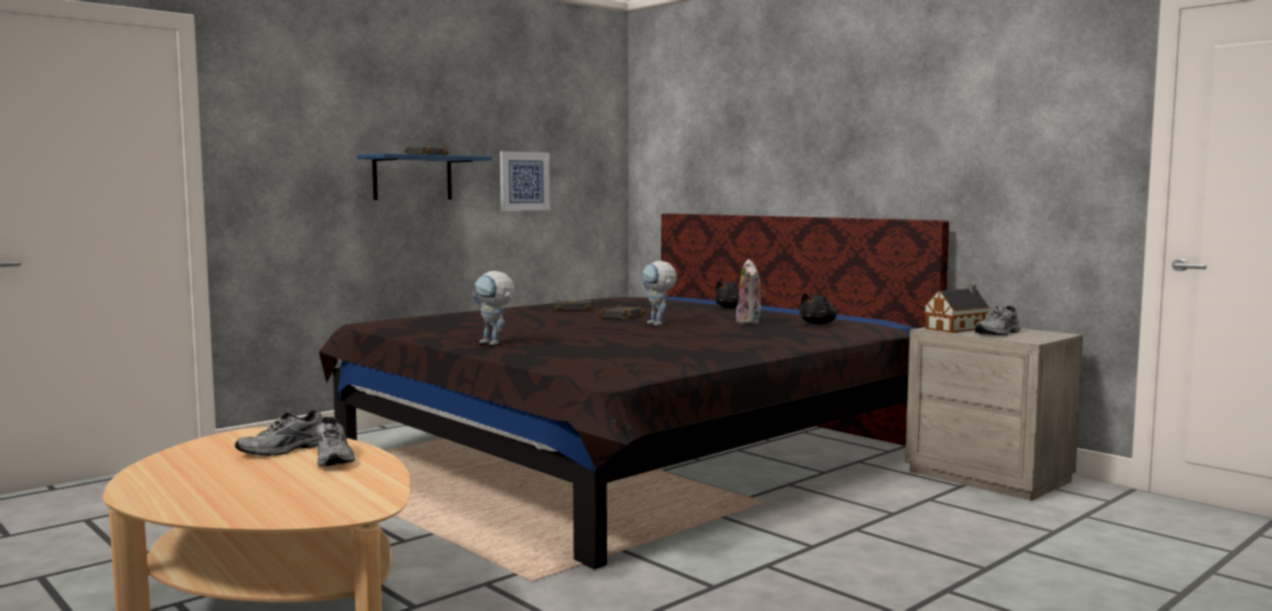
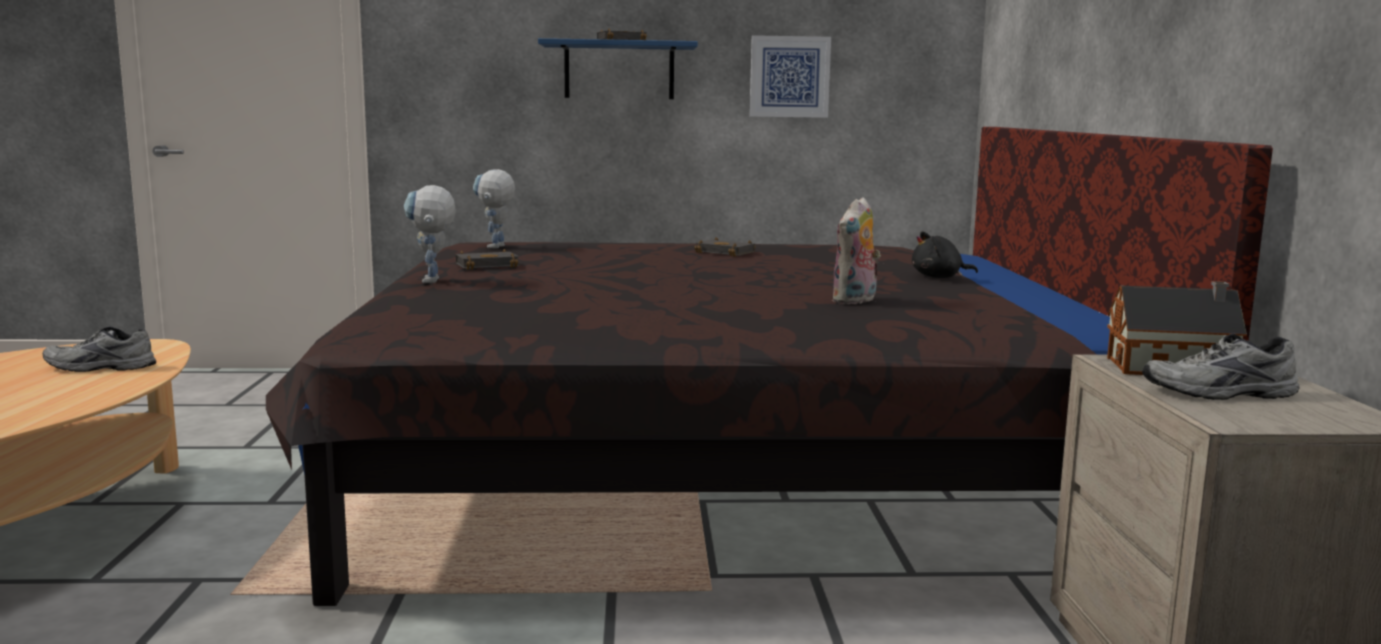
camera: 40 degrees right, 5 degrees up
(335, 458) = (89, 387): grey shoe -> none
(621, 316) = (729, 269): black book -> black book (488, 265)
(659, 324) = (716, 286): toy robot -> toy robot (496, 247)
(818, 324) = (947, 319): black plush toy -> none

